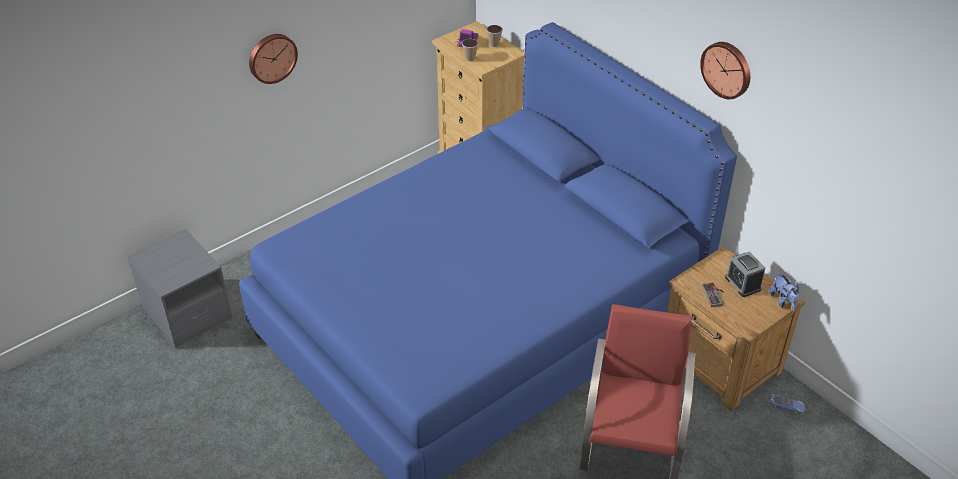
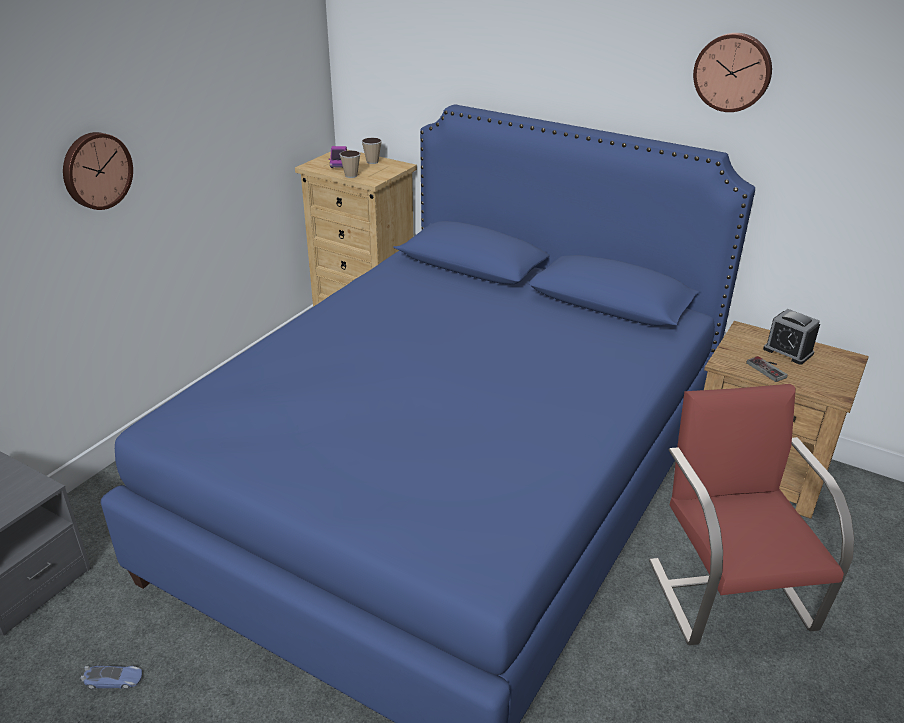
camera: 20 degrees left, 10 degrees down
(783, 301) = (847, 360): plush toy -> none
(786, 406) = (864, 497): toy car -> toy car (114, 680)

